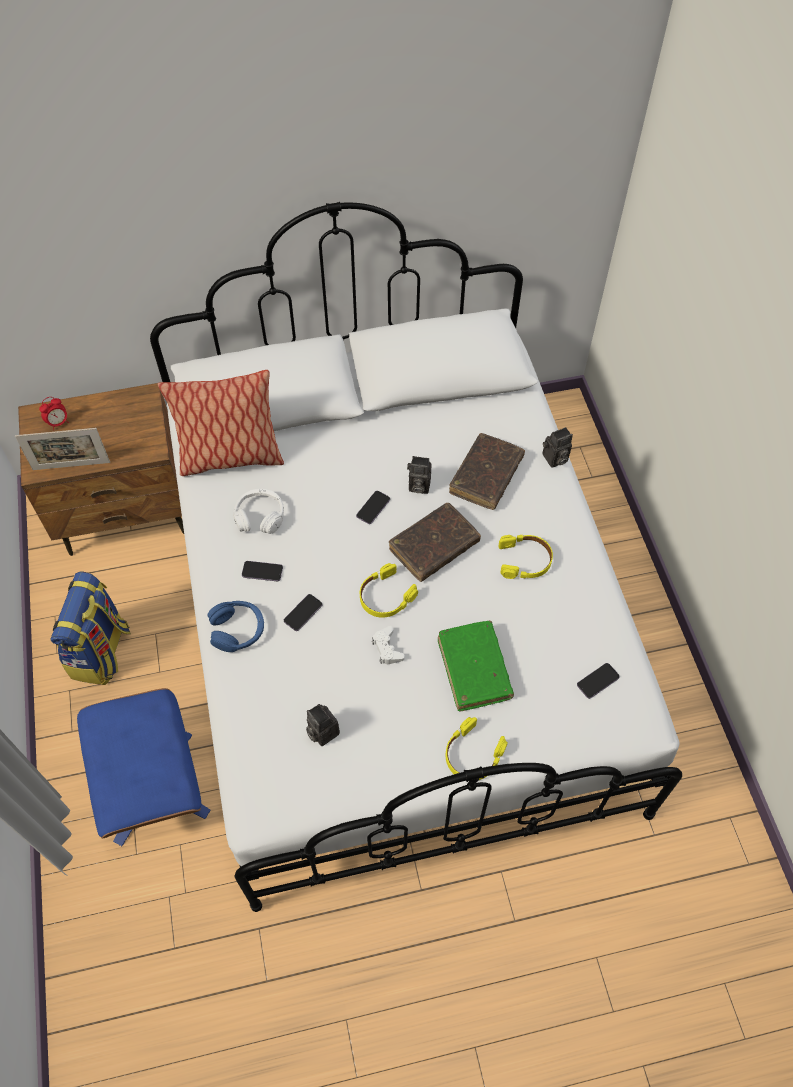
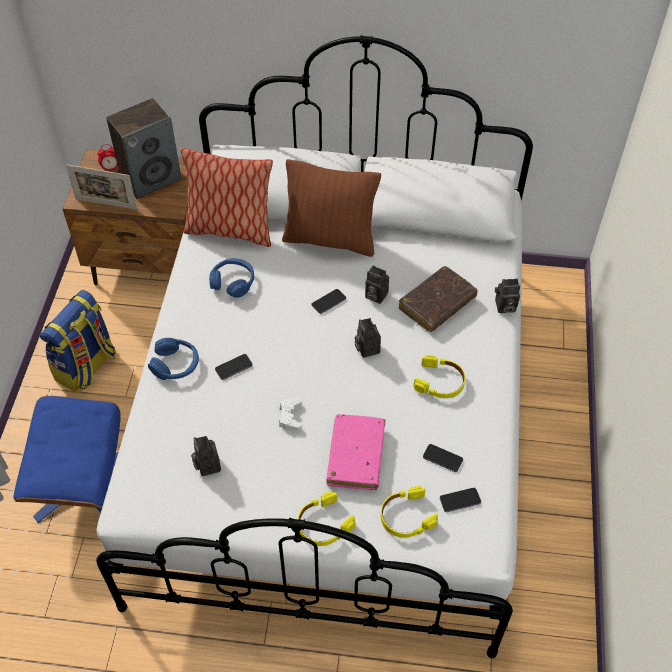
camera: 20 degrees right, 5 degrees down
(110, 421) = (151, 178): none -> speaker
(260, 516) = (233, 282): white headphones -> blue headphones
(262, 572) = (215, 325): phone -> phone (442, 458)
(344, 437) = (330, 239): none -> brown pillow
(385, 596) = (307, 375): yellow headphones -> yellow headphones (406, 517)
(434, 547) = (366, 348): brown book -> camera
(474, 669) = (356, 456): green book -> pink book

